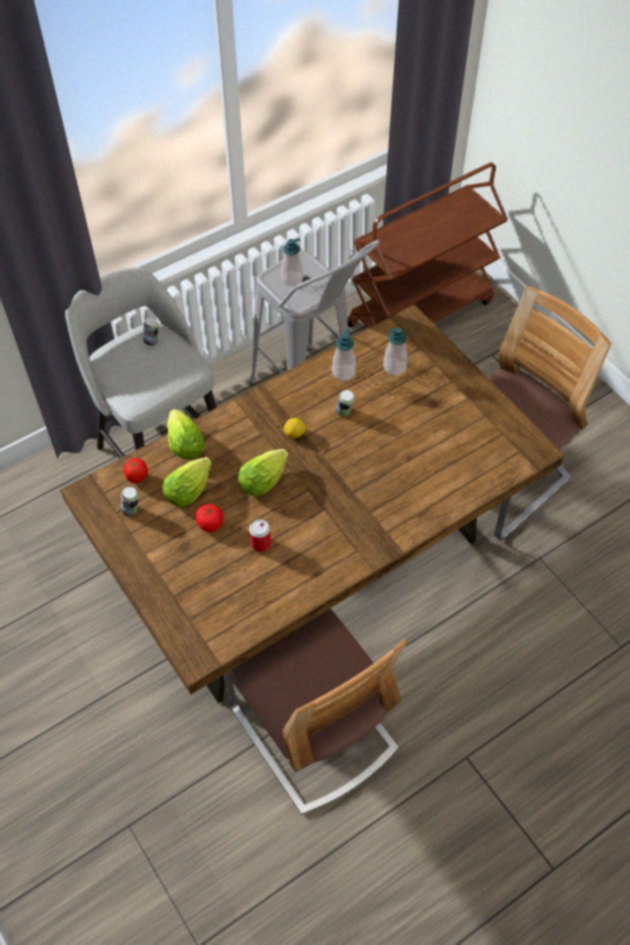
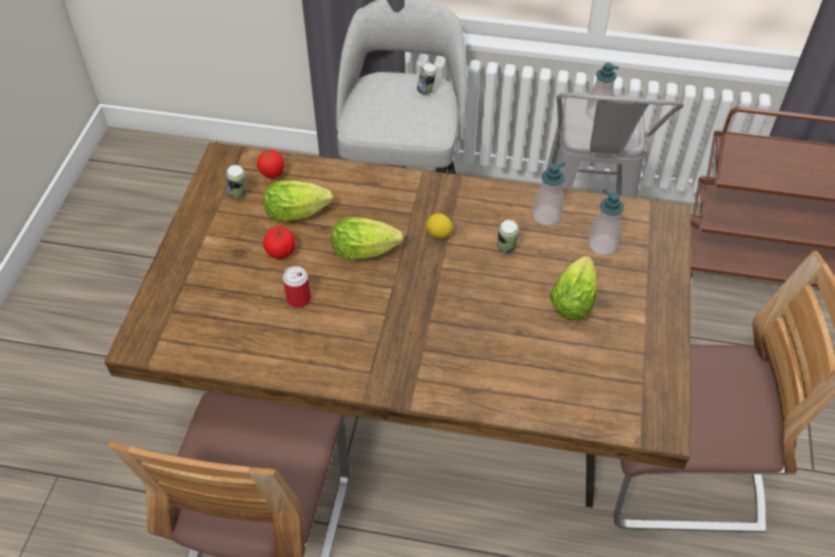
camera: 45 degrees right, 5 degrees down
(184, 443) = (341, 175): lettuce -> lettuce (574, 299)

